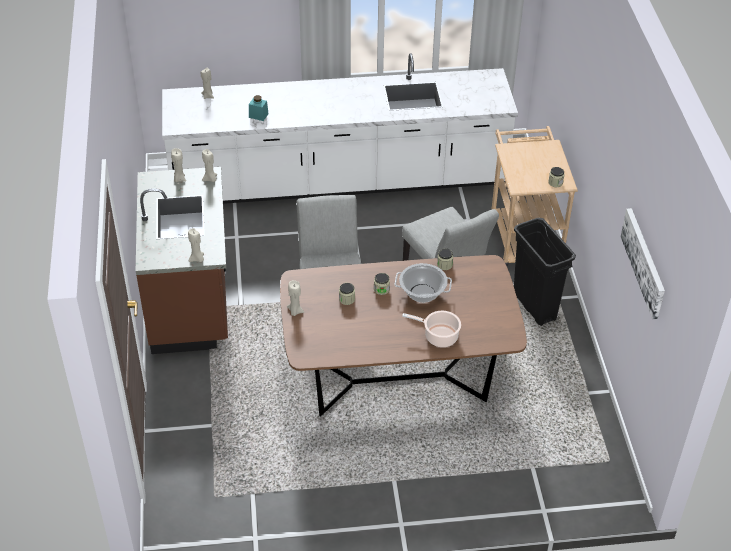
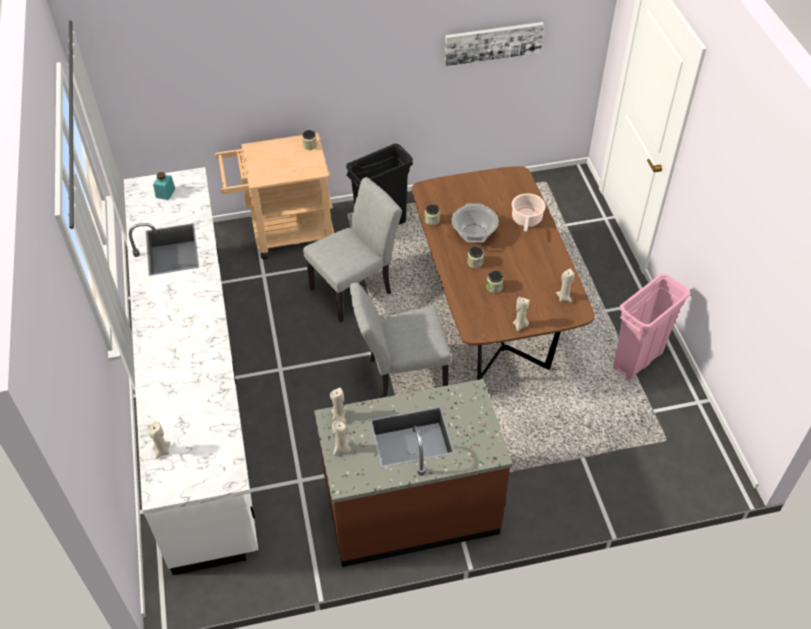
camera: 95 degrees left, 5 degrees up
(197, 259) = (480, 406): beige candle -> beige candle (564, 297)
(258, 115) = (207, 388): turquoise jar -> turquoise jar (165, 193)
(319, 495) = (637, 361): none -> pink trash can

